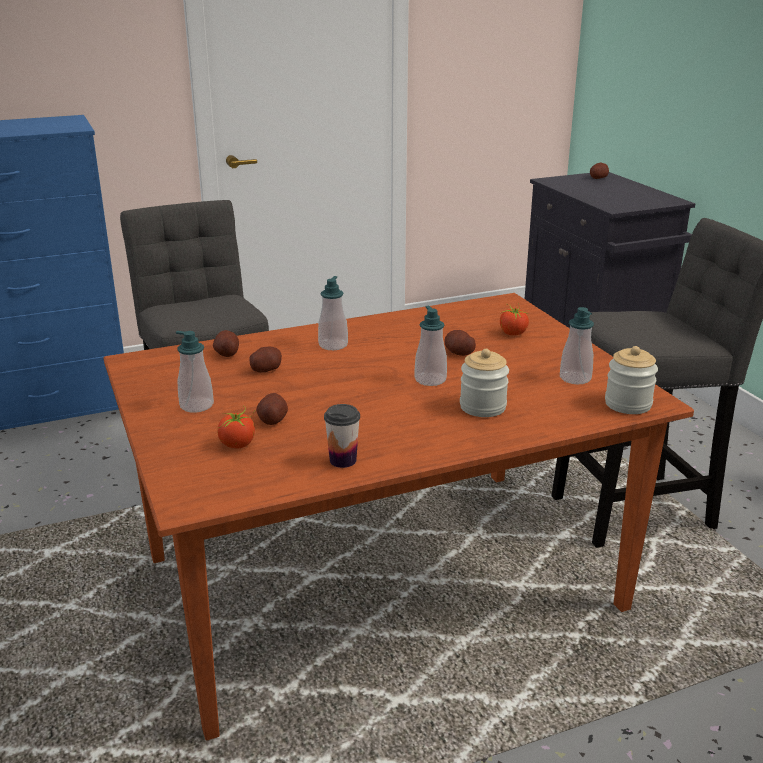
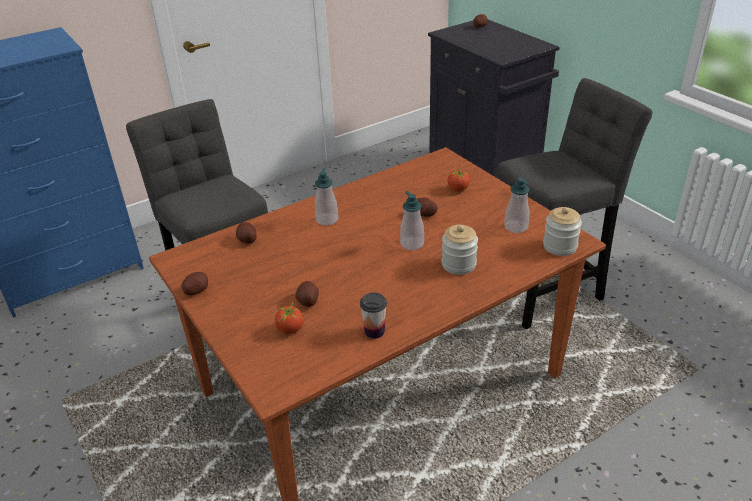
camera: 10 degrees left, 10 degrees up
(196, 405) = (244, 296): soap dispenser -> none
(266, 370) = (284, 252): potato -> potato (196, 290)

